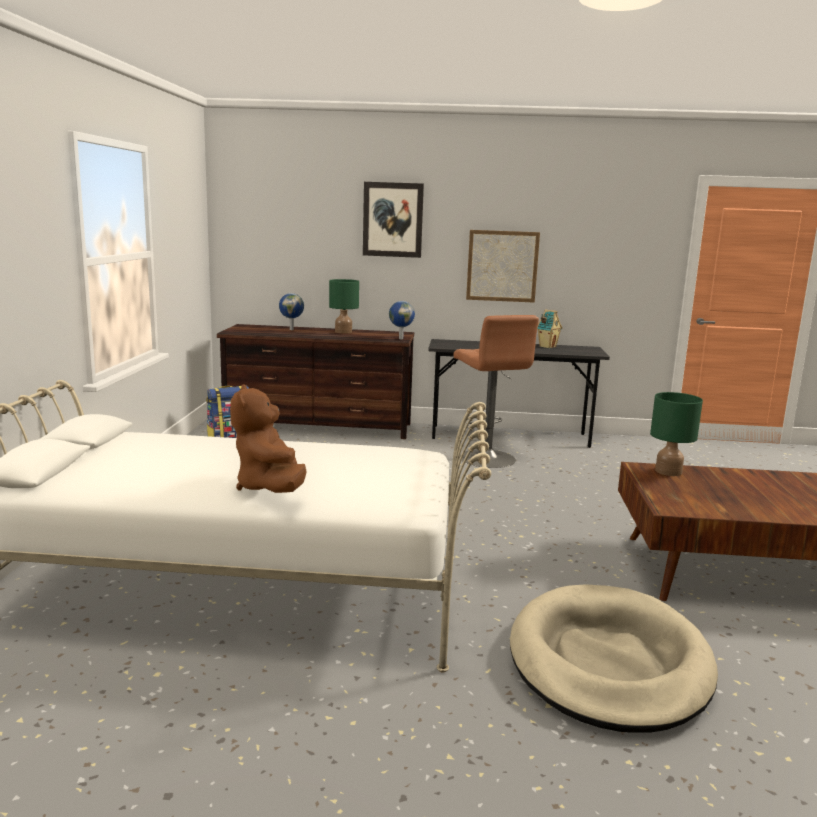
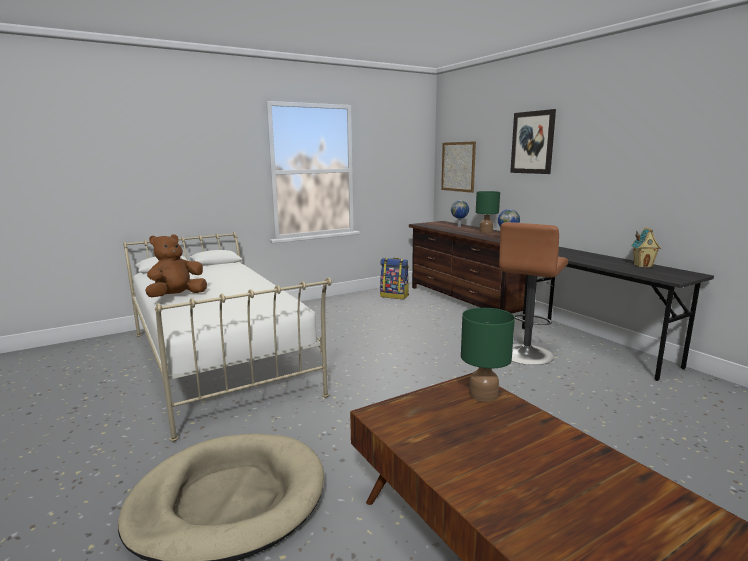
camera: 55 degrees right, 0 degrees up
(502, 265) = (616, 181): picture -> picture (458, 166)

